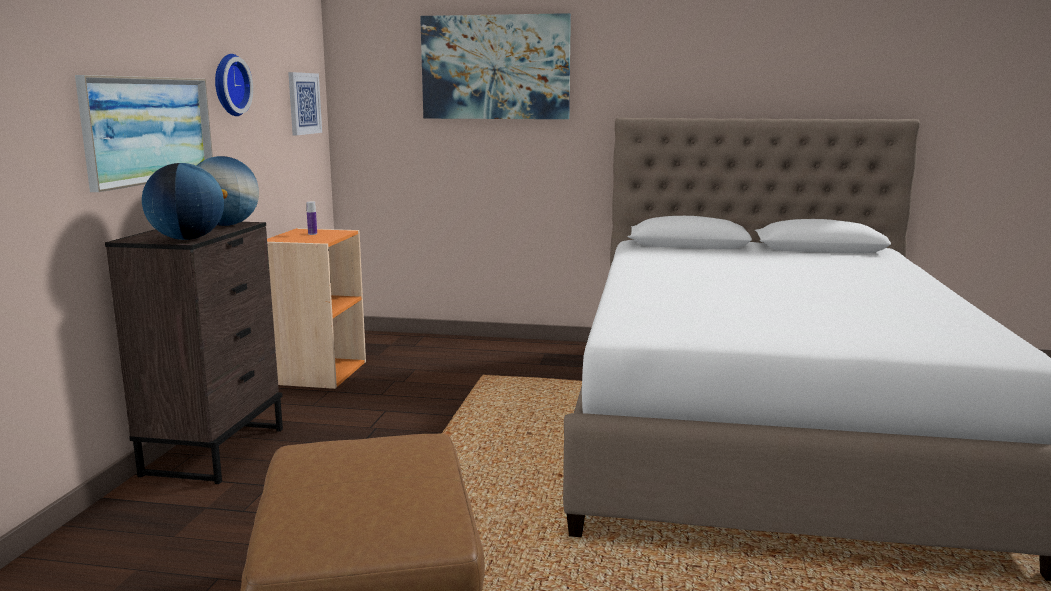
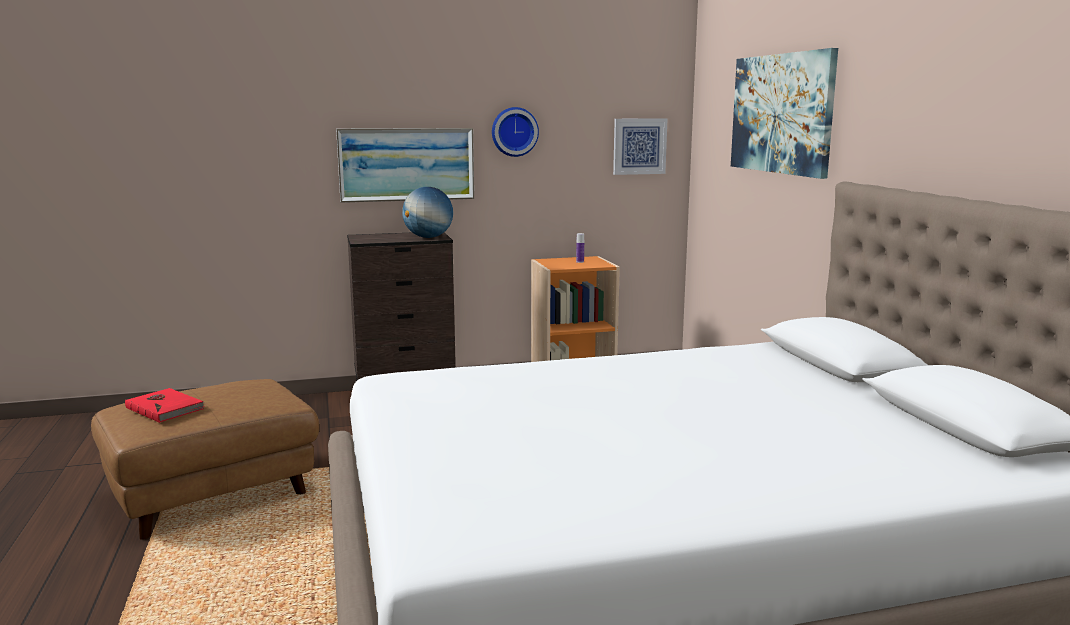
camera: 65 degrees right, 0 degrees up
(187, 239) = (368, 240): globe -> none
(364, 505) = (165, 408): none -> red book

